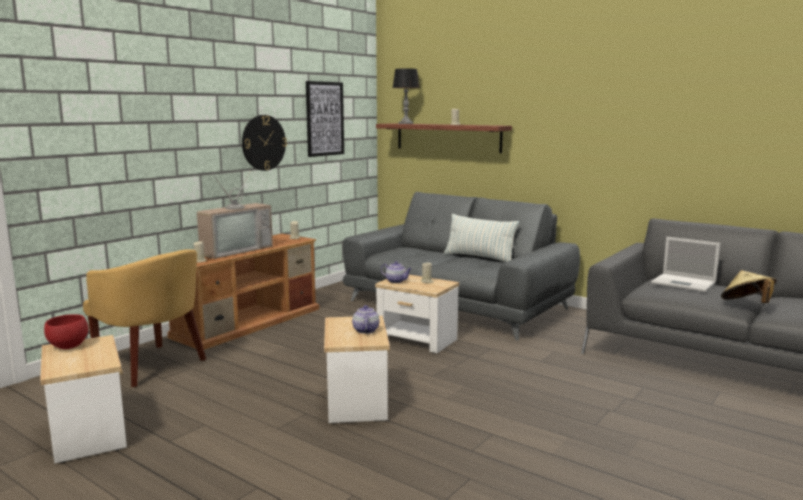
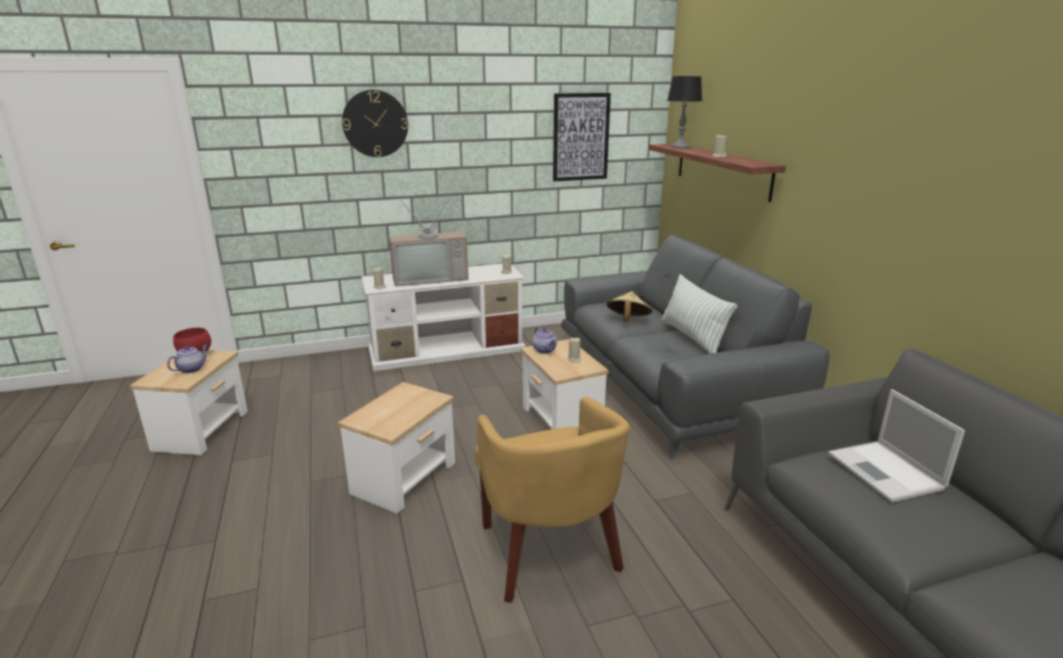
camera: 35 degrees right, 10 degrees up
(152, 365) = (322, 376): yellow armchair -> yellow armchair (549, 553)
(248, 322) = (448, 349): brown tv stand -> white tv stand
(263, 142) = (491, 165): wall clock -> wall clock (375, 123)
(365, 330) = (404, 412): teapot -> teapot (191, 369)
(746, 304) = (933, 554): beige hat -> beige hat (627, 321)

